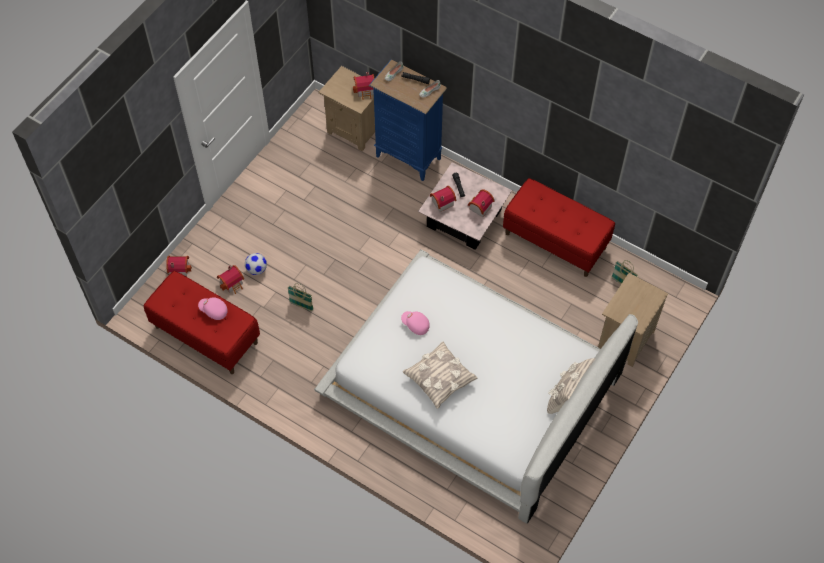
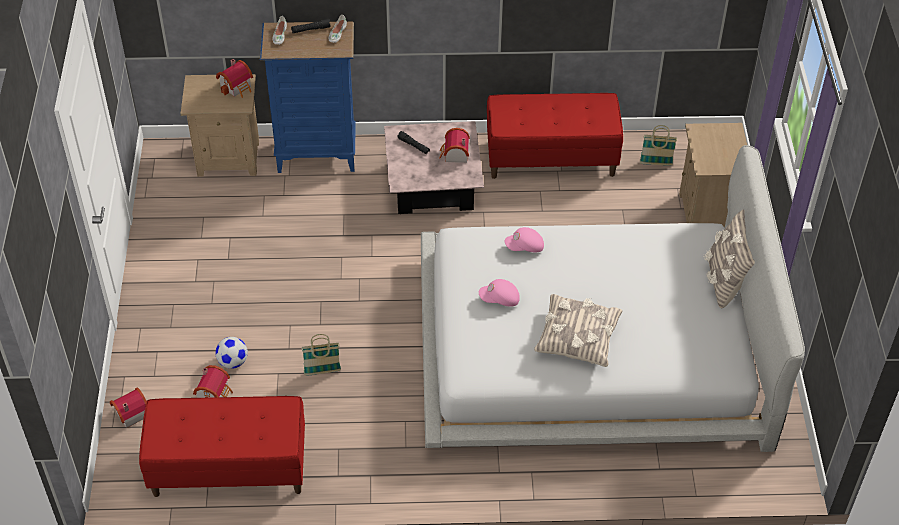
camera: 35 degrees left, 10 degrees down
(213, 311) = (240, 417): pink cap -> pink cap (525, 247)
(441, 202) = (408, 170): toy house -> none

